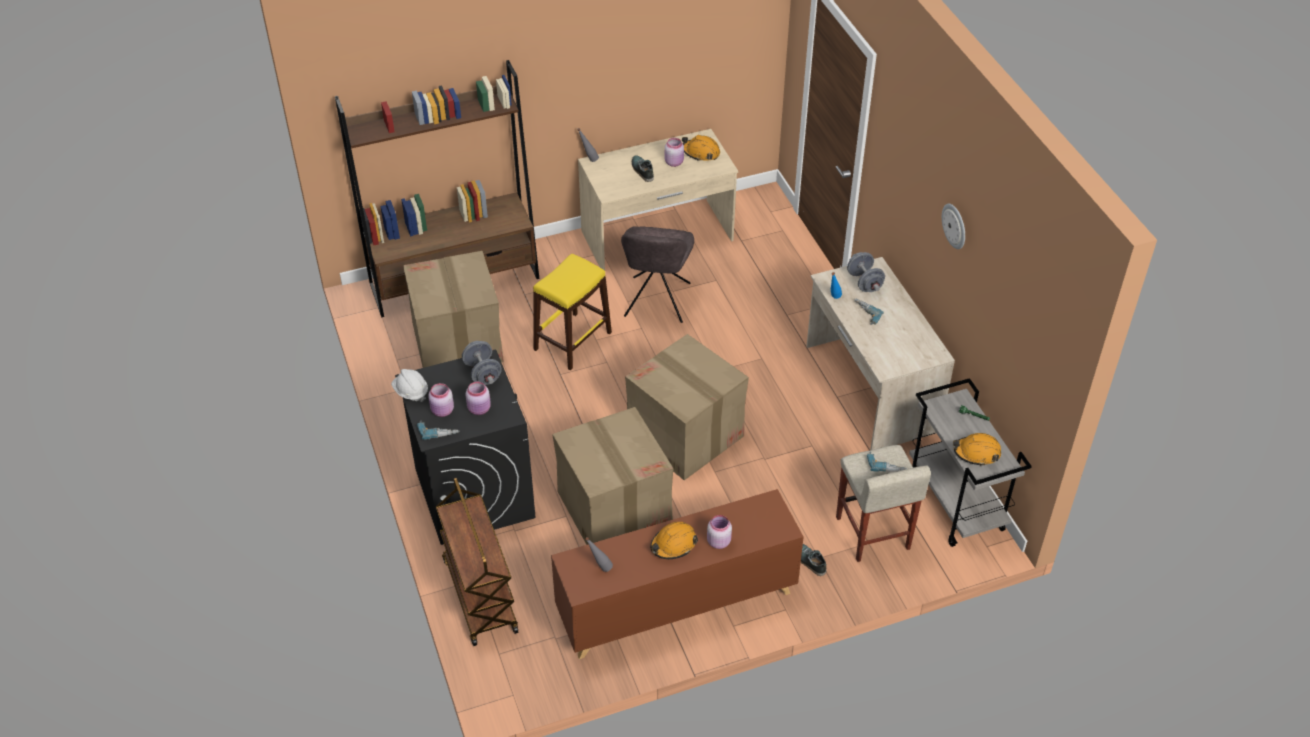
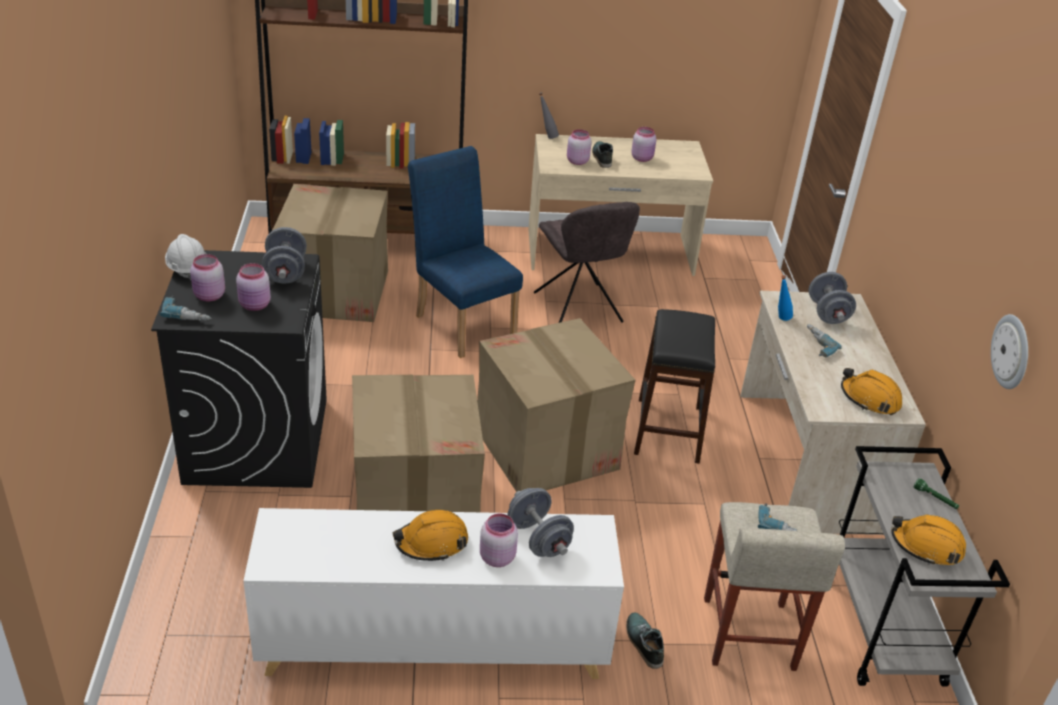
camera: 15 degrees right, 10 degrees down
(479, 595) = (188, 555): brown cart -> none
(572, 341) = (462, 322): yellow stool -> blue chair
(599, 568) = (313, 543): grey bottle -> none
(624, 181) = (576, 161): none -> pink jar
(656, 302) = (579, 309): grey chair -> grey chair turned 45 degrees counterclockwise
(676, 604) = (433, 645): brown cabinet -> white cabinet
(701, 152) = (677, 157): orange hard hat -> orange hard hat (870, 399)
(738, 521) = (538, 539): none -> grey dumbbell
(764, 393) = (667, 430): none -> black stool
(955, 226) = (964, 217): wall clock -> wall clock (1011, 351)

